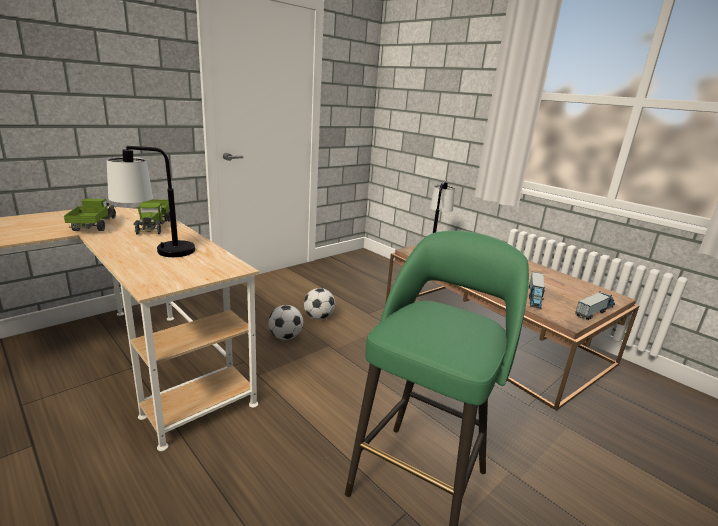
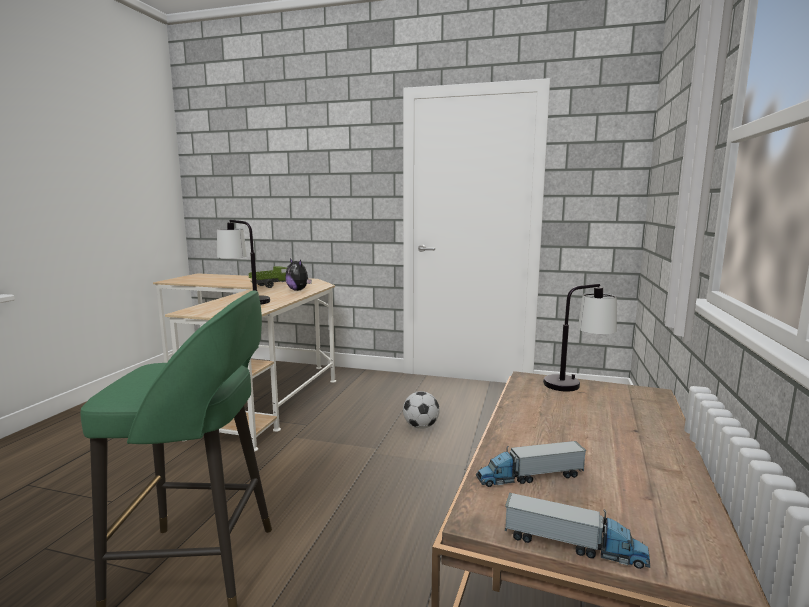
camera: 60 degrees right, 10 degrees down
(154, 225) = (298, 290): toy truck -> plush toy
(285, 337) = (364, 425): football -> none

